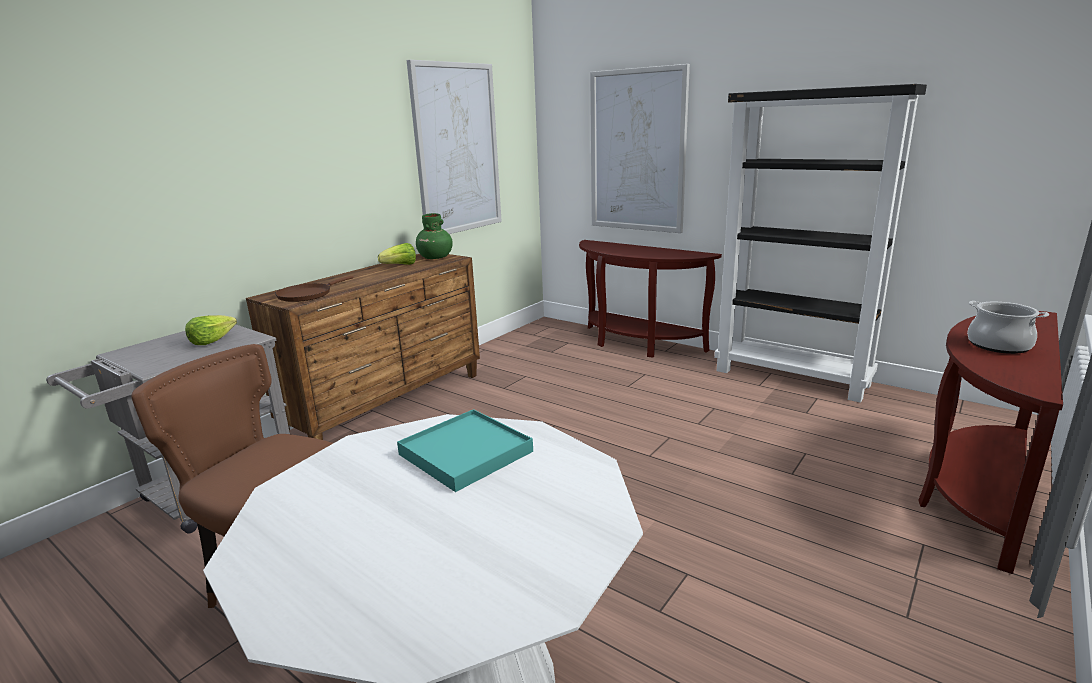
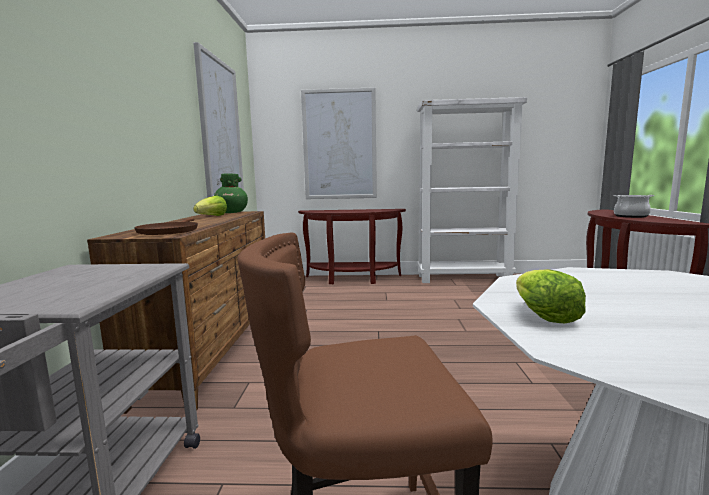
camera: 35 degrees left, 10 degrees down
(212, 341) = (105, 275): lettuce -> lettuce (542, 315)
(465, 453) = (592, 288): turquoise tray -> none
(792, 377) = (464, 278): black bookcase -> white bookcase

